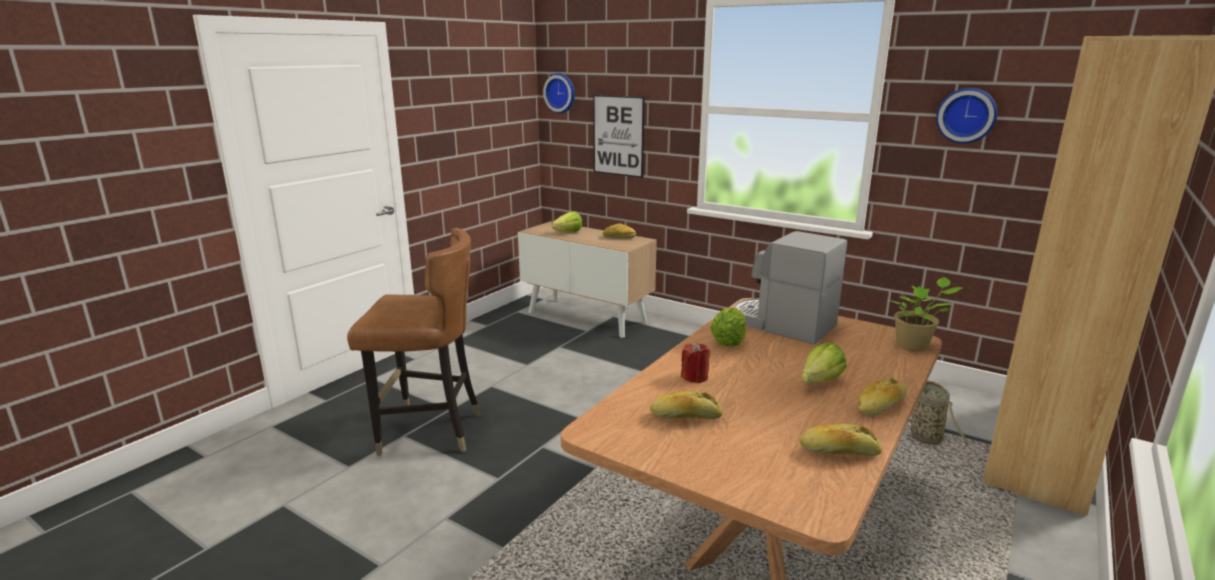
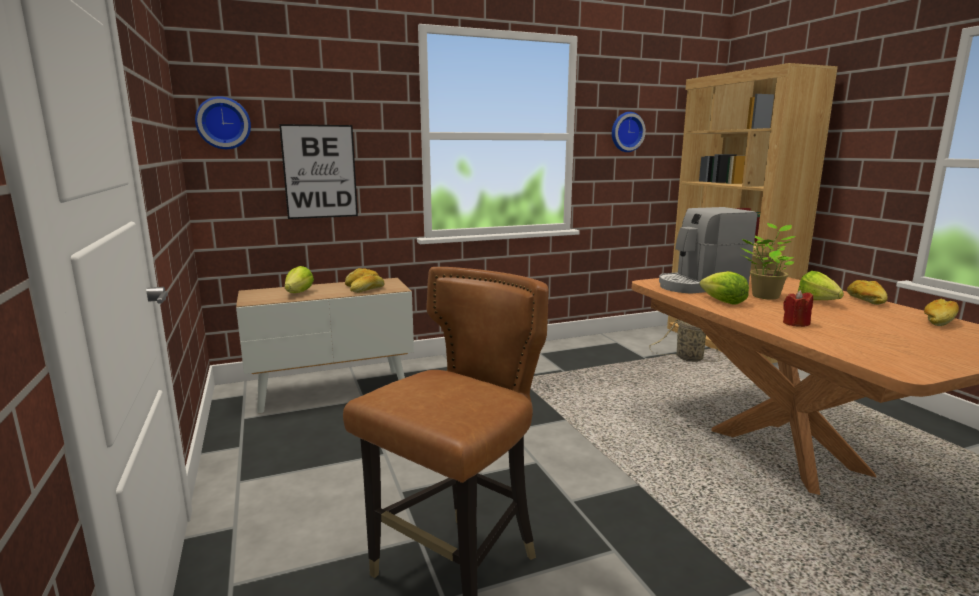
camera: 55 degrees left, 5 degrees down
(685, 416) = (876, 341): bread -> bread (367, 290)
(790, 354) = (763, 296): none -> potted plant

